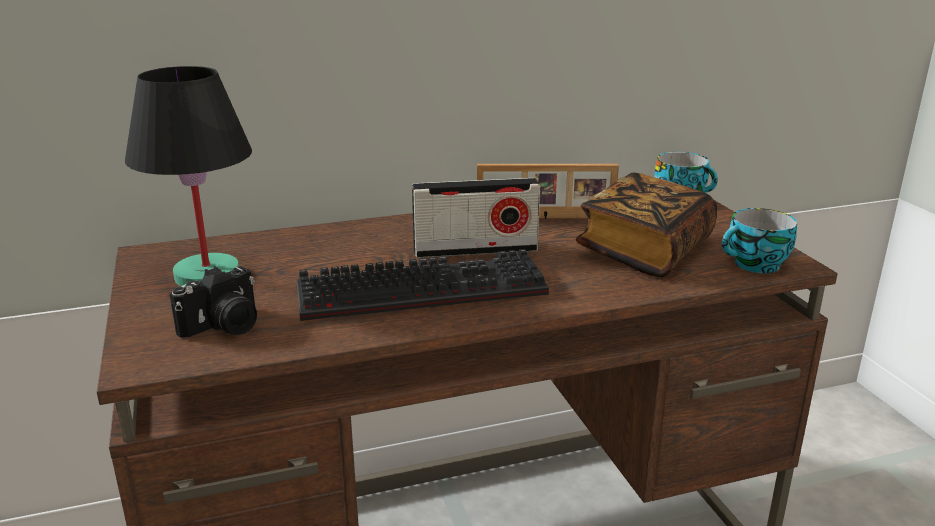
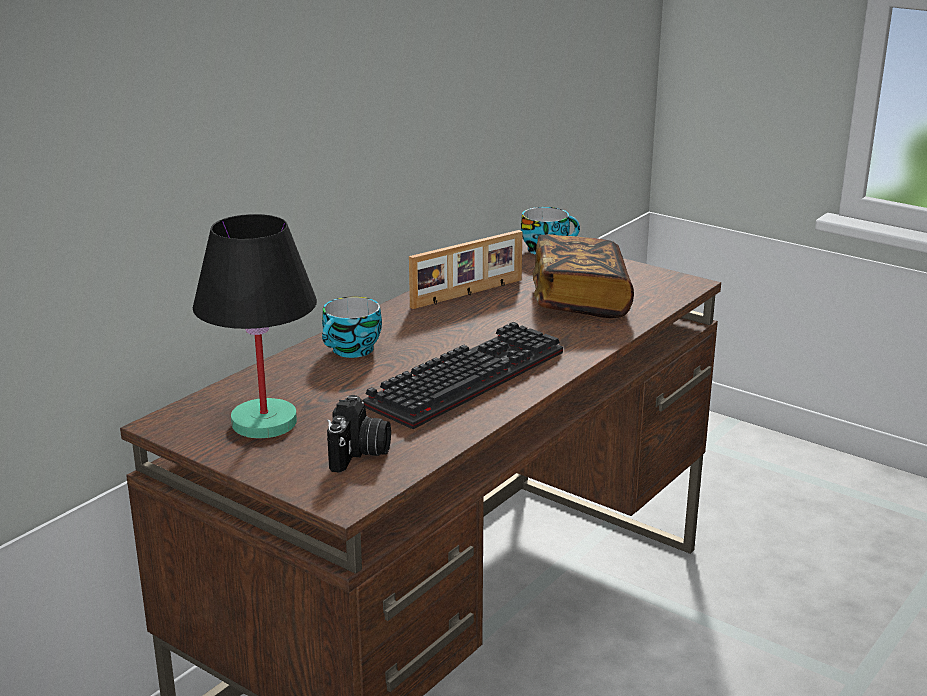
camera: 35 degrees left, 0 degrees up
(475, 250) = (455, 336): radio -> none
(755, 265) = (666, 291): cup -> cup (352, 351)

